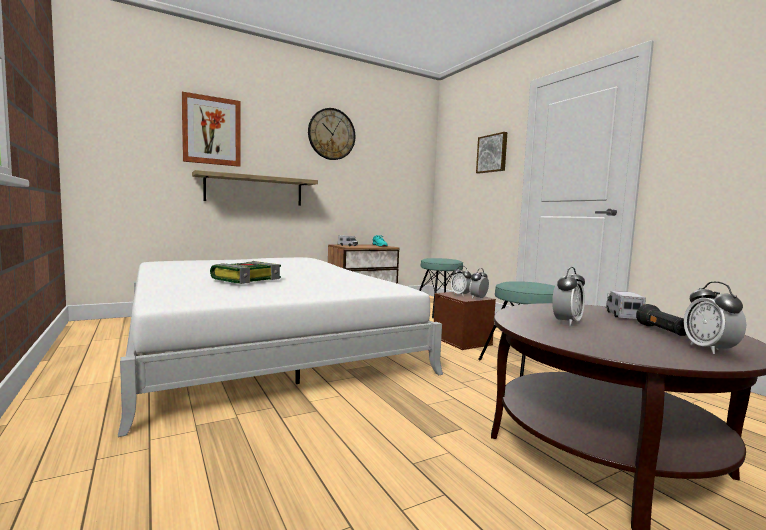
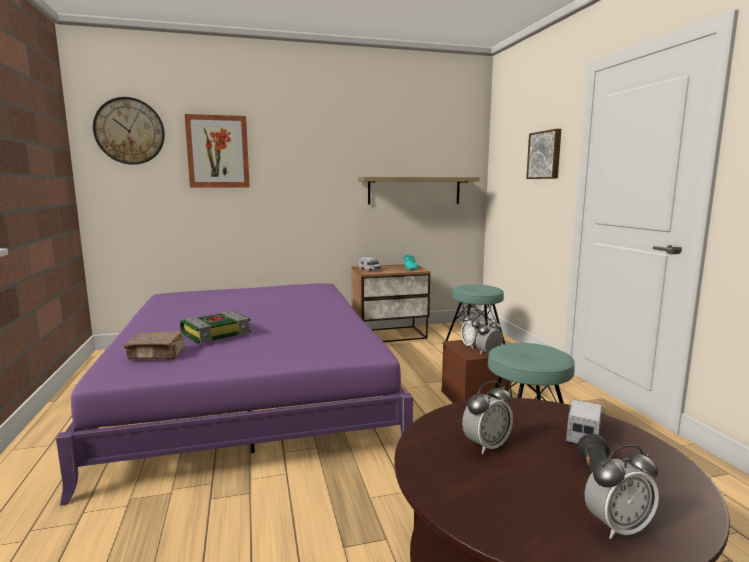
camera: 15 degrees right, 5 degrees up
(202, 291) = (157, 355): none -> brown book
(254, 190) = (266, 211): shelf -> shelf (414, 190)
(260, 341) = (251, 387): white bed -> purple bed
(331, 134) = (352, 140): wall clock -> wall clock (129, 131)
(709, 349) = (617, 527): alarm clock -> alarm clock turned 120 degrees counterclockwise

